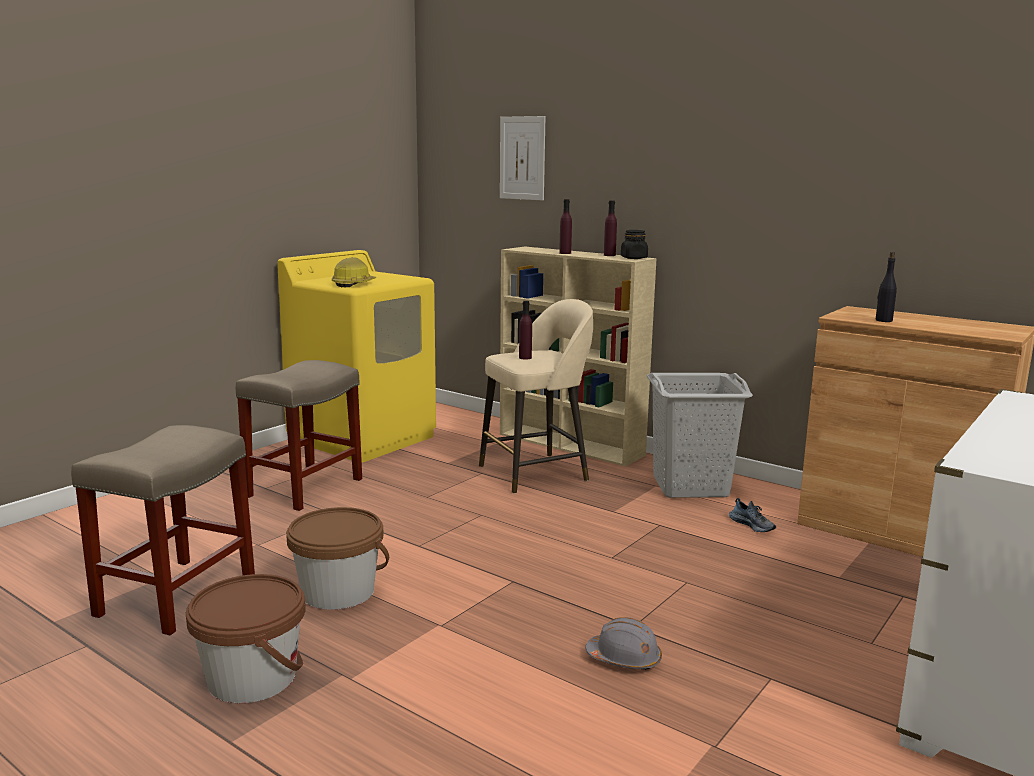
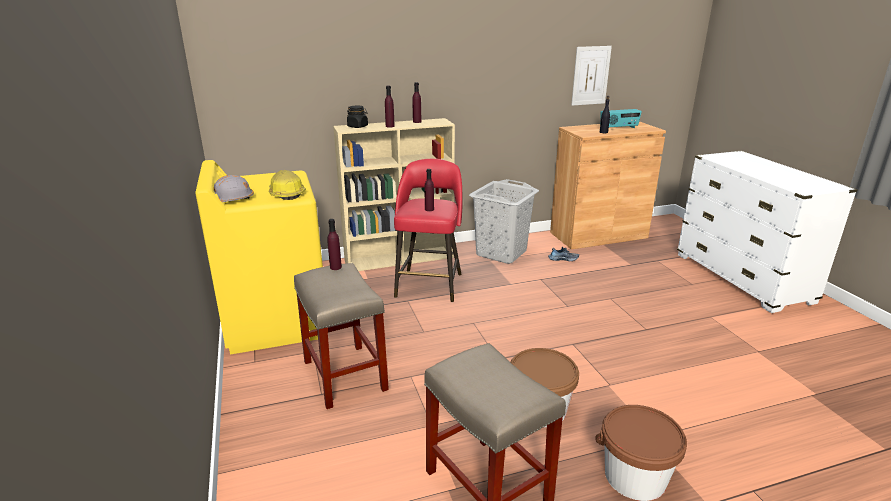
camera: 55 degrees left, 10 degrees up
(329, 363) = (335, 267): none -> purple bottle
(522, 158) = (317, 54): picture -> picture (590, 75)
(536, 472) = (429, 284): beige stool -> red stool
(624, 659) = (676, 343): grey hard hat -> grey hard hat (232, 200)
(634, 258) = (438, 121): black jar -> black jar (358, 126)
(939, 323) = (619, 128): none -> radio

